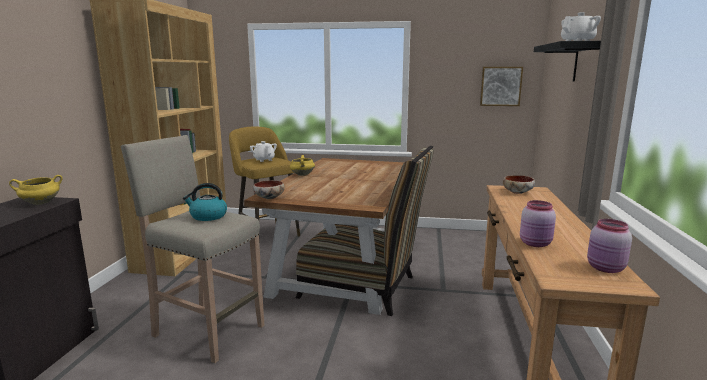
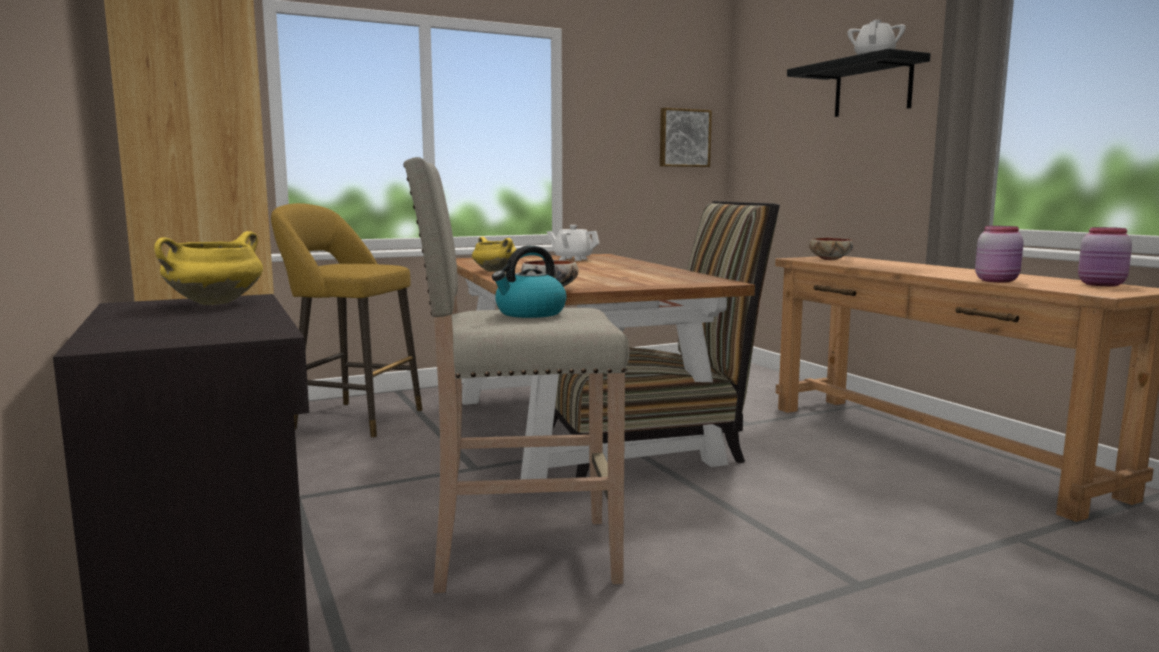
camera: 35 degrees left, 5 degrees down
(264, 160) = (354, 264): white teapot -> white teapot (572, 259)

